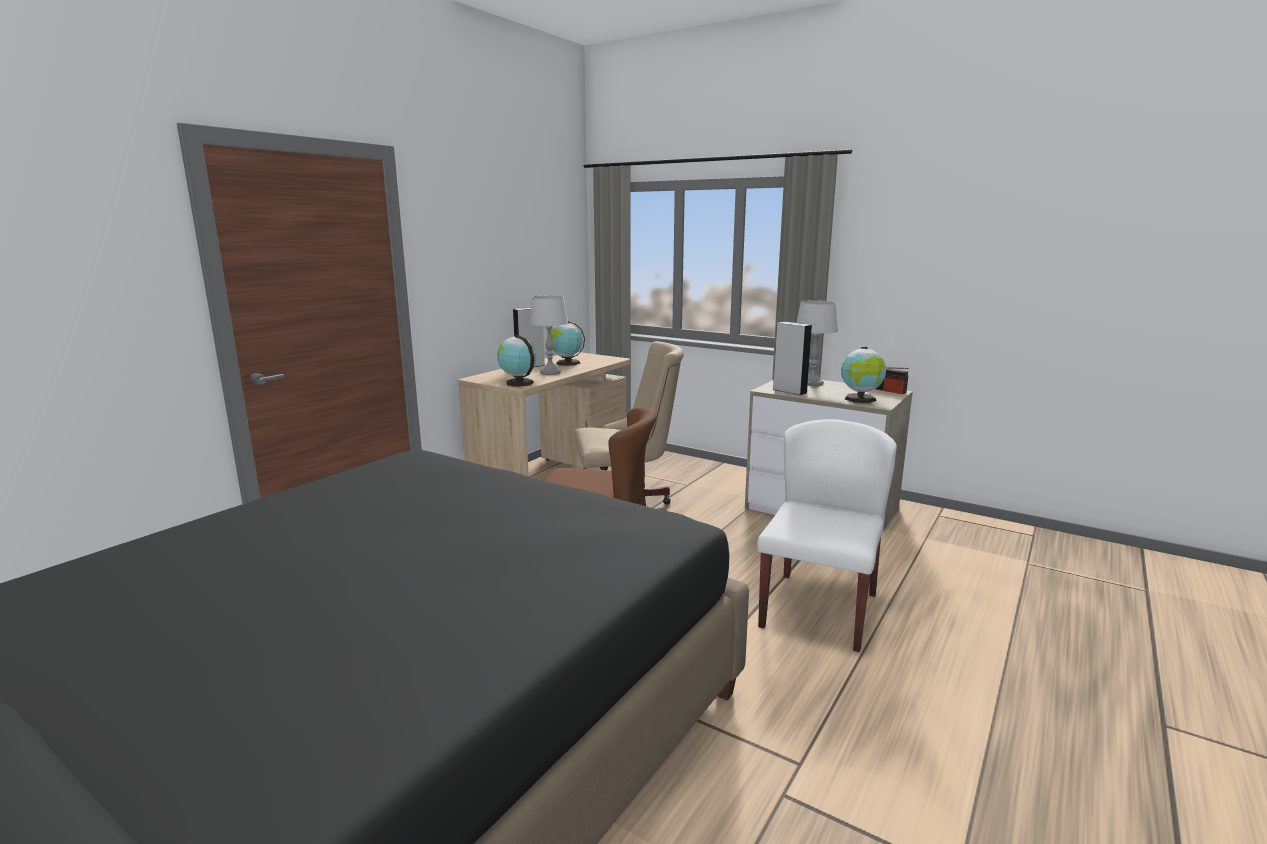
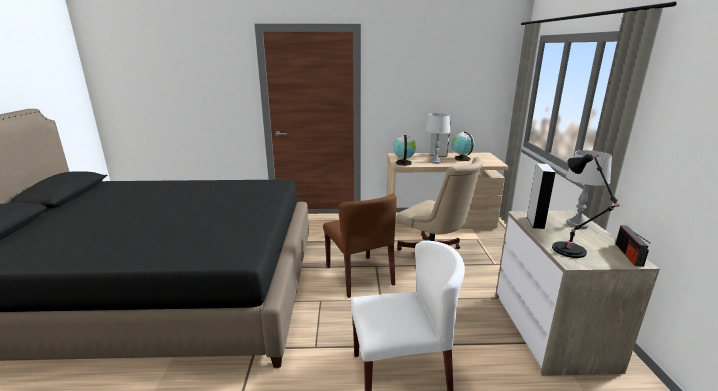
camera: 55 degrees right, 5 degrees up
(860, 399) = (571, 251): globe -> black table lamp

